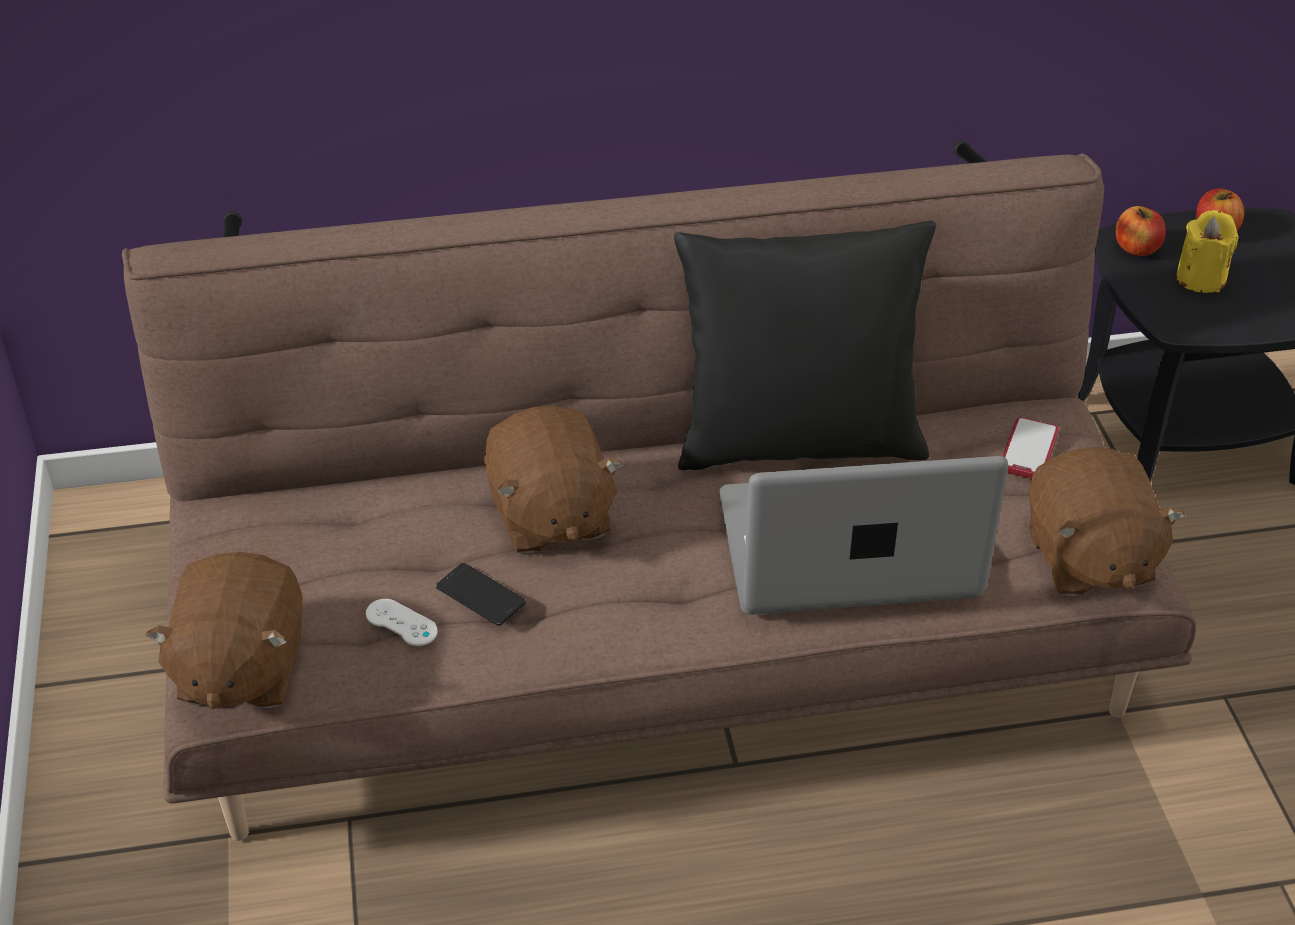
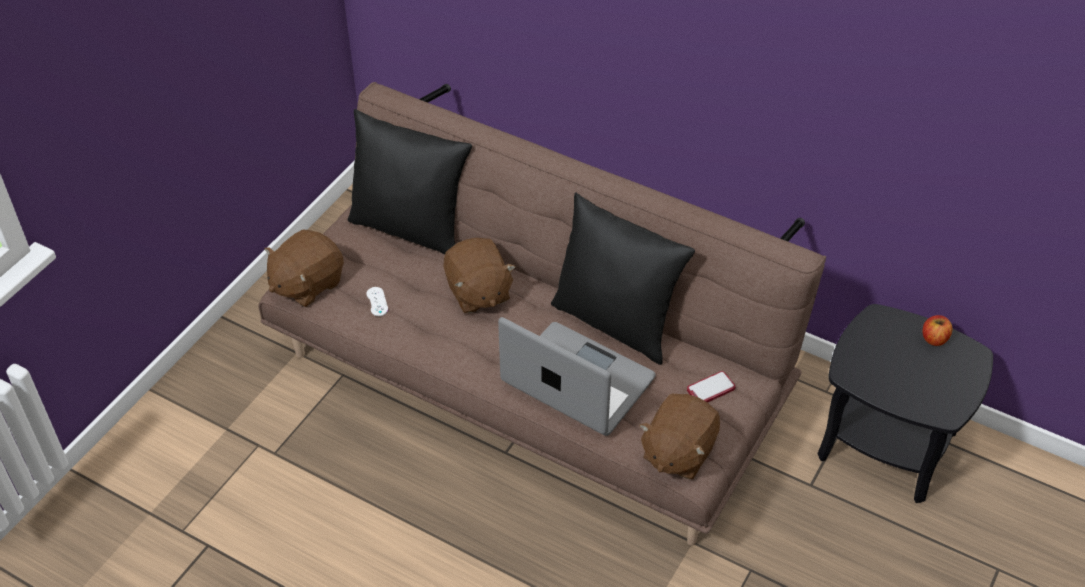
camera: 40 degrees right, 5 degrees up
(328, 486) = (410, 228): none -> black pillow
(480, 595) = (416, 309): phone -> none
(550, 516) = (478, 292): brown plush toy -> brown plush toy turned 45 degrees counterclockwise
(1136, 248) = (879, 324): apple -> none
(1200, 278) = (891, 358): yellow candle -> none

